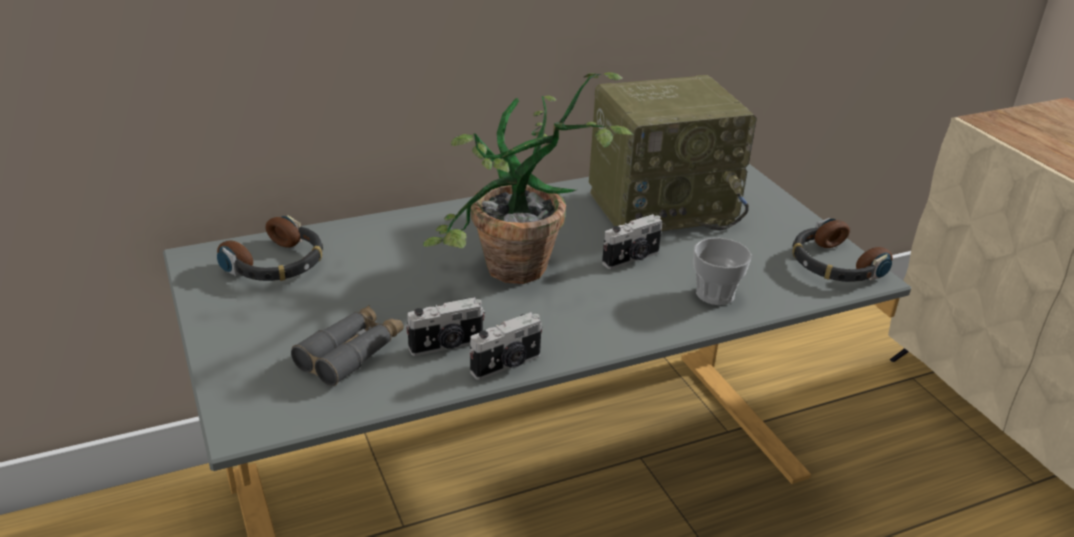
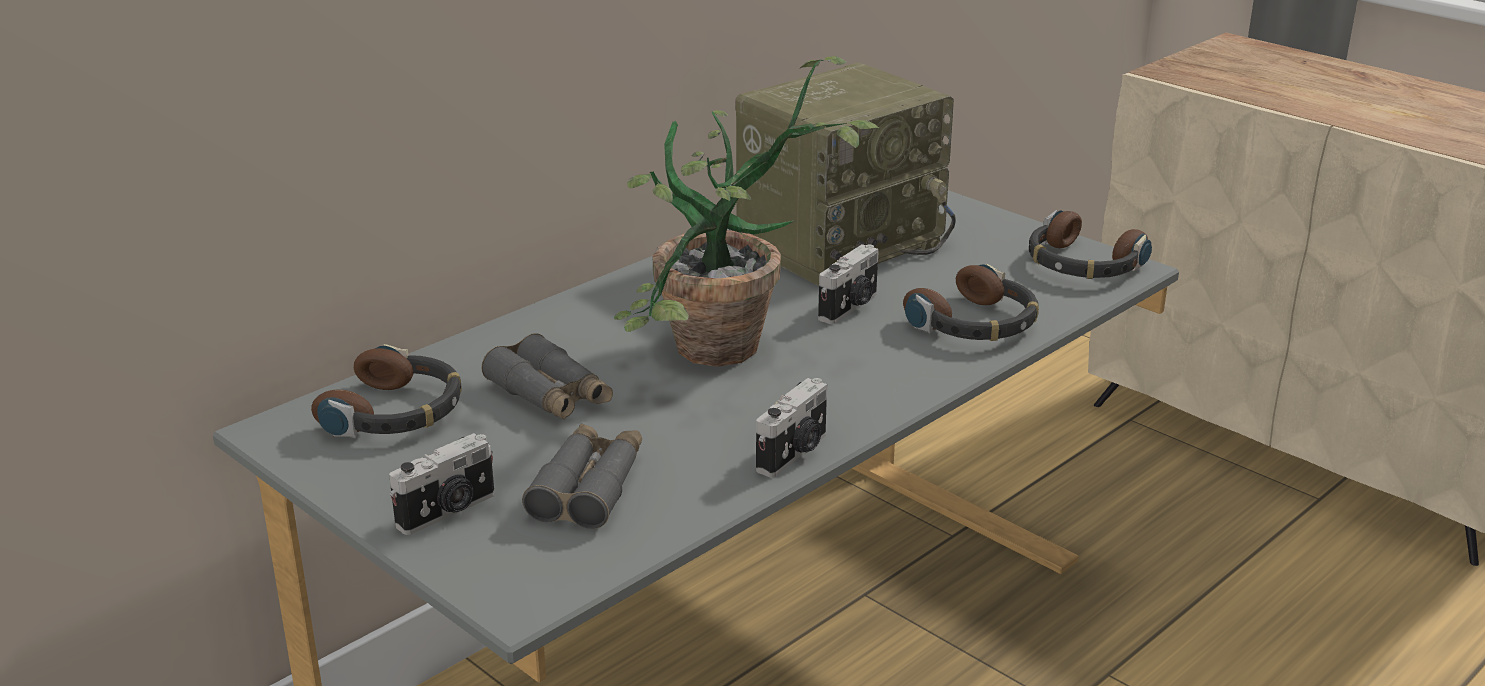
camera: 20 degrees left, 5 degrees down
(379, 276) = (550, 395): none -> grey binoculars
(446, 346) = (703, 451): camera -> camera (448, 511)
(715, 294) = (975, 323): cup -> headphones

